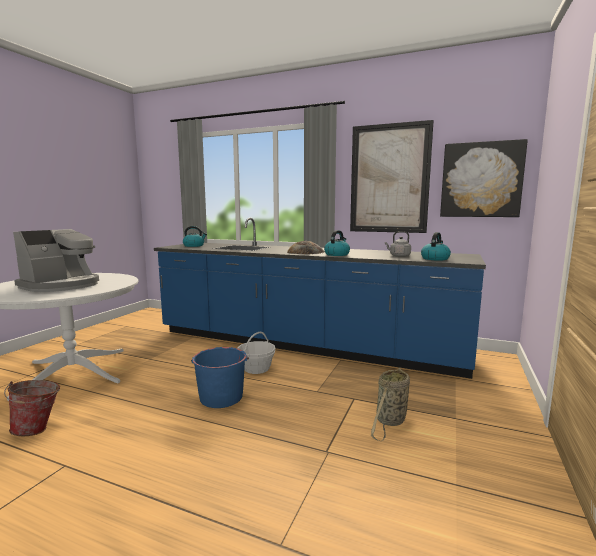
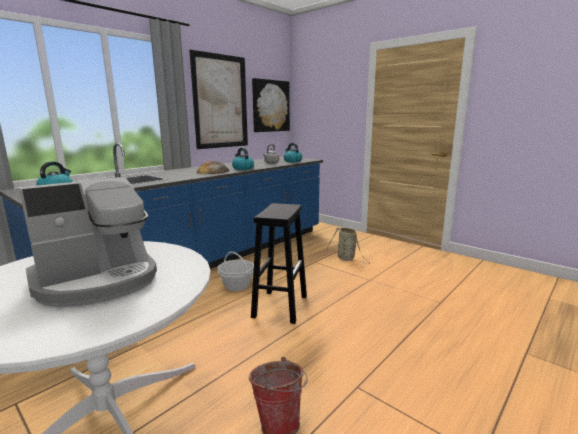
camera: 70 degrees left, 5 degrees up
(62, 285) = (98, 280): coffee machine -> coffee machine turned 90 degrees clockwise
(221, 397) = (280, 306): blue bucket -> black stool

